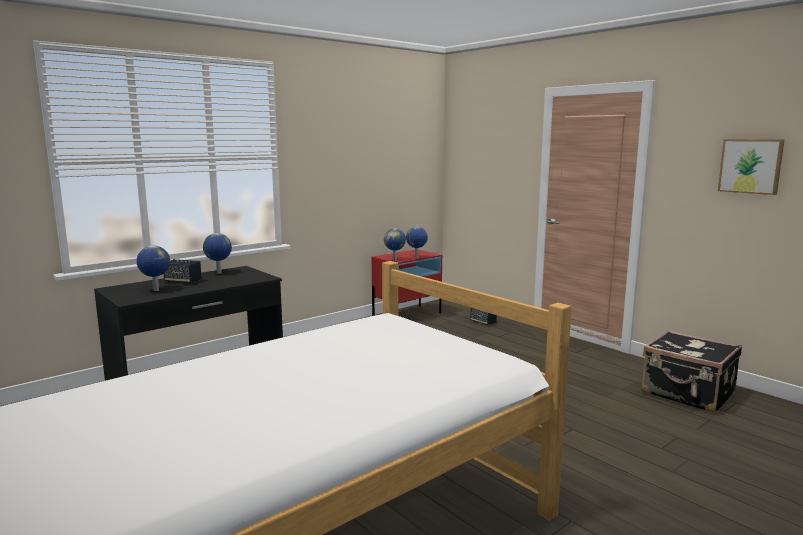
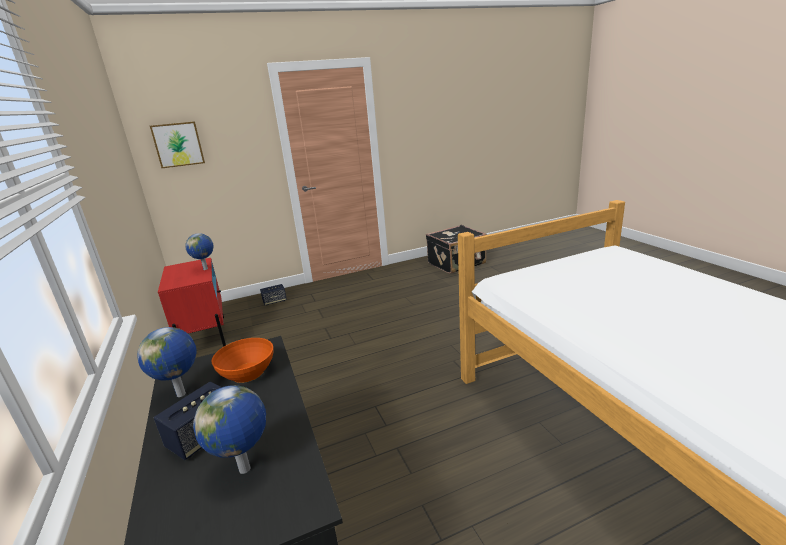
camera: 70 degrees left, 10 degrees up
(237, 279) = (247, 373): none -> orange bowl
(395, 260) = (200, 280): globe -> none
(751, 166) = (439, 116): picture -> picture (178, 144)

